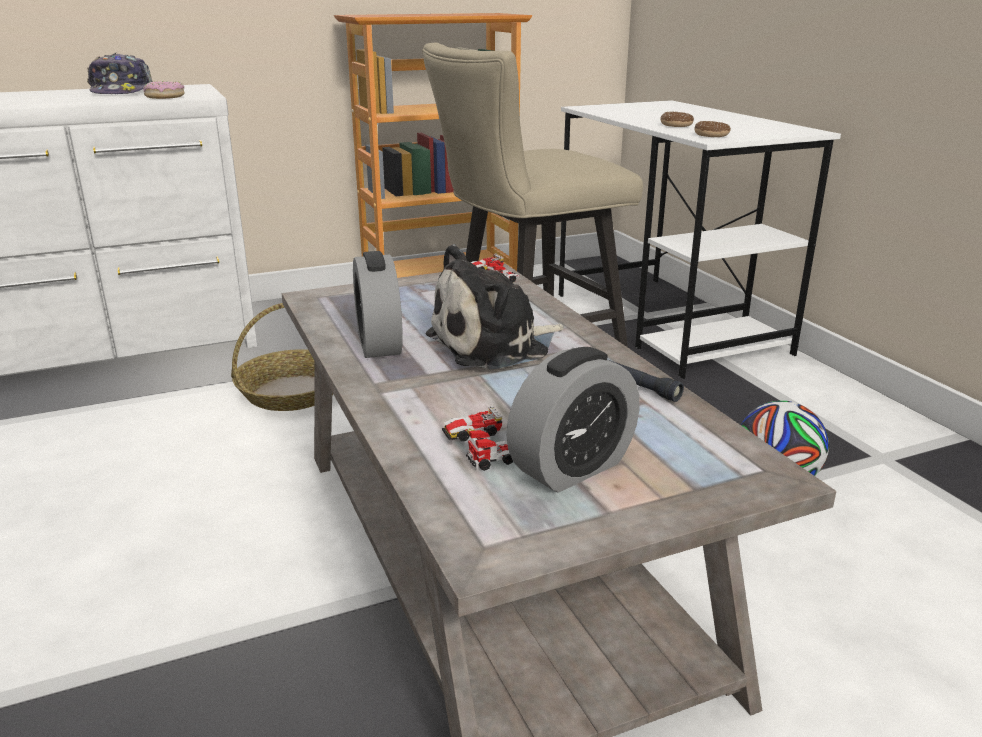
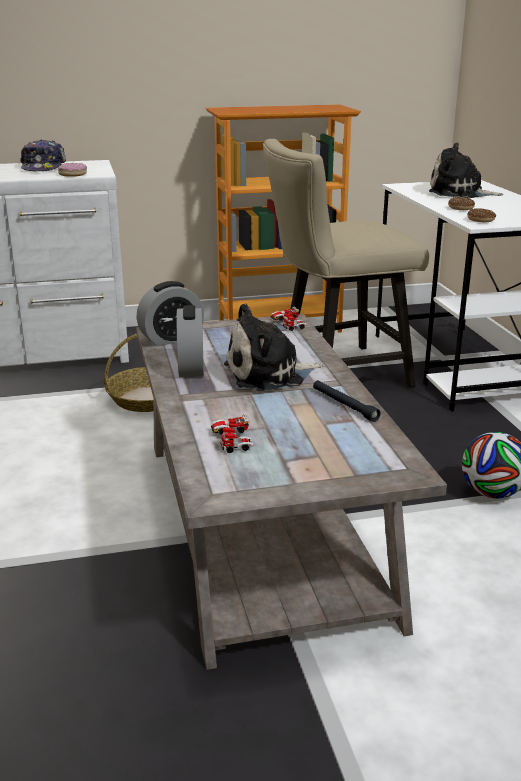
camera: 10 degrees right, 0 degrees up
(572, 467) = (284, 456): alarm clock -> alarm clock (171, 339)
(661, 112) = (459, 193): none -> plush toy

